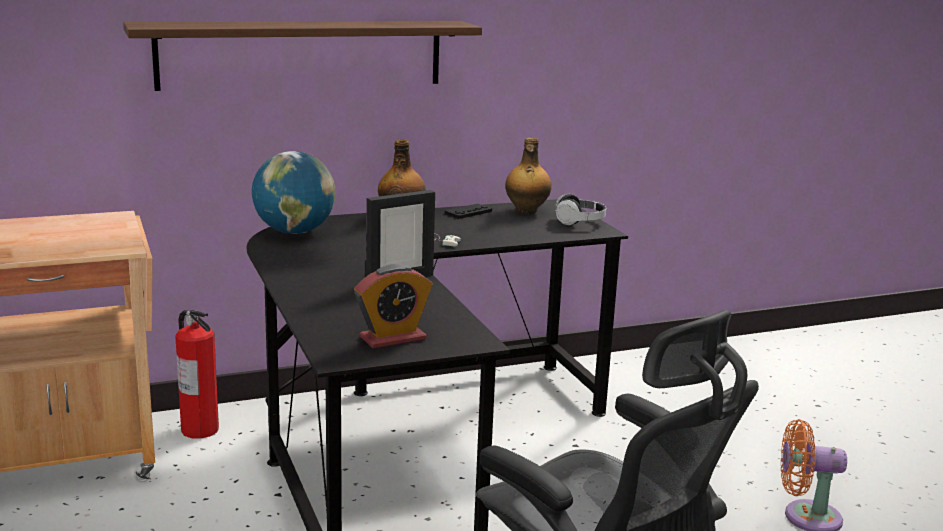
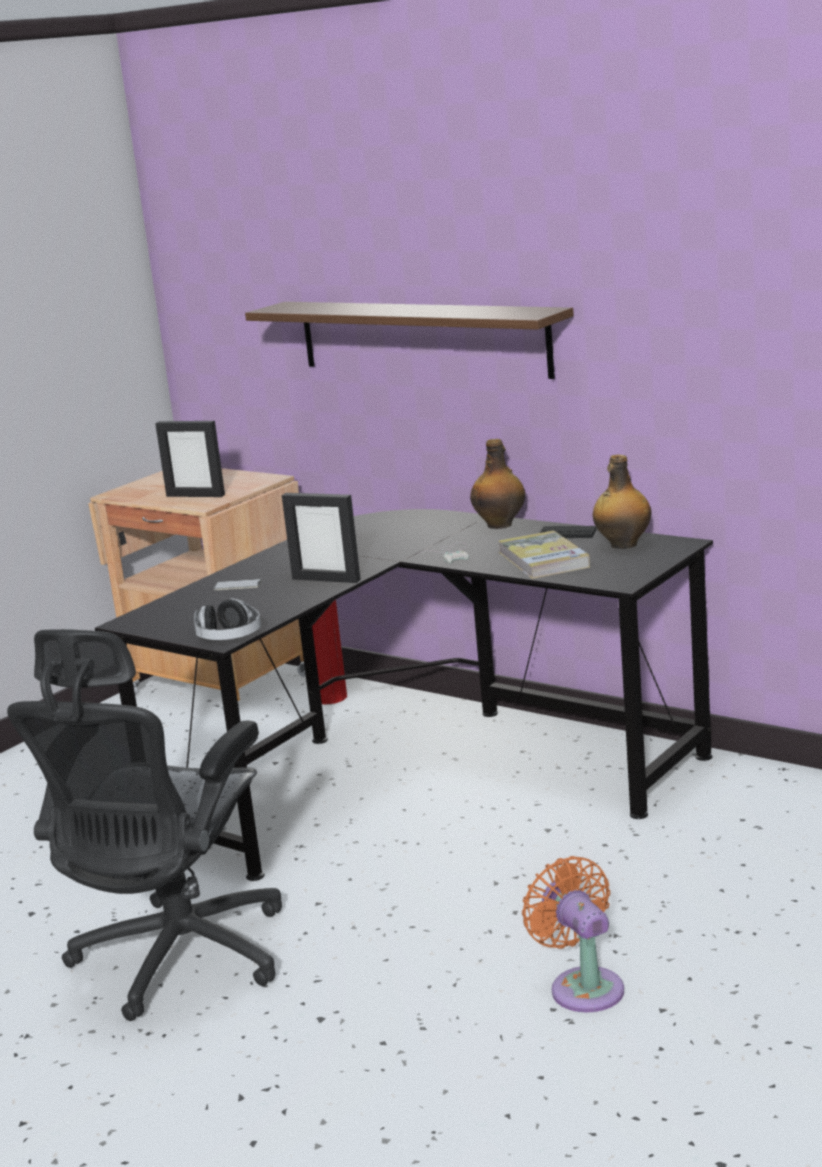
camera: 60 degrees right, 0 degrees up
(80, 242) = (196, 495): none -> picture frame
(294, 232) = (382, 520): globe -> none
(337, 303) = (237, 585): none -> phone
(393, 338) = (190, 620): alarm clock -> none
(509, 230) = (543, 560): none -> book
(579, 222) = (632, 568): headphones -> headphones (229, 639)

